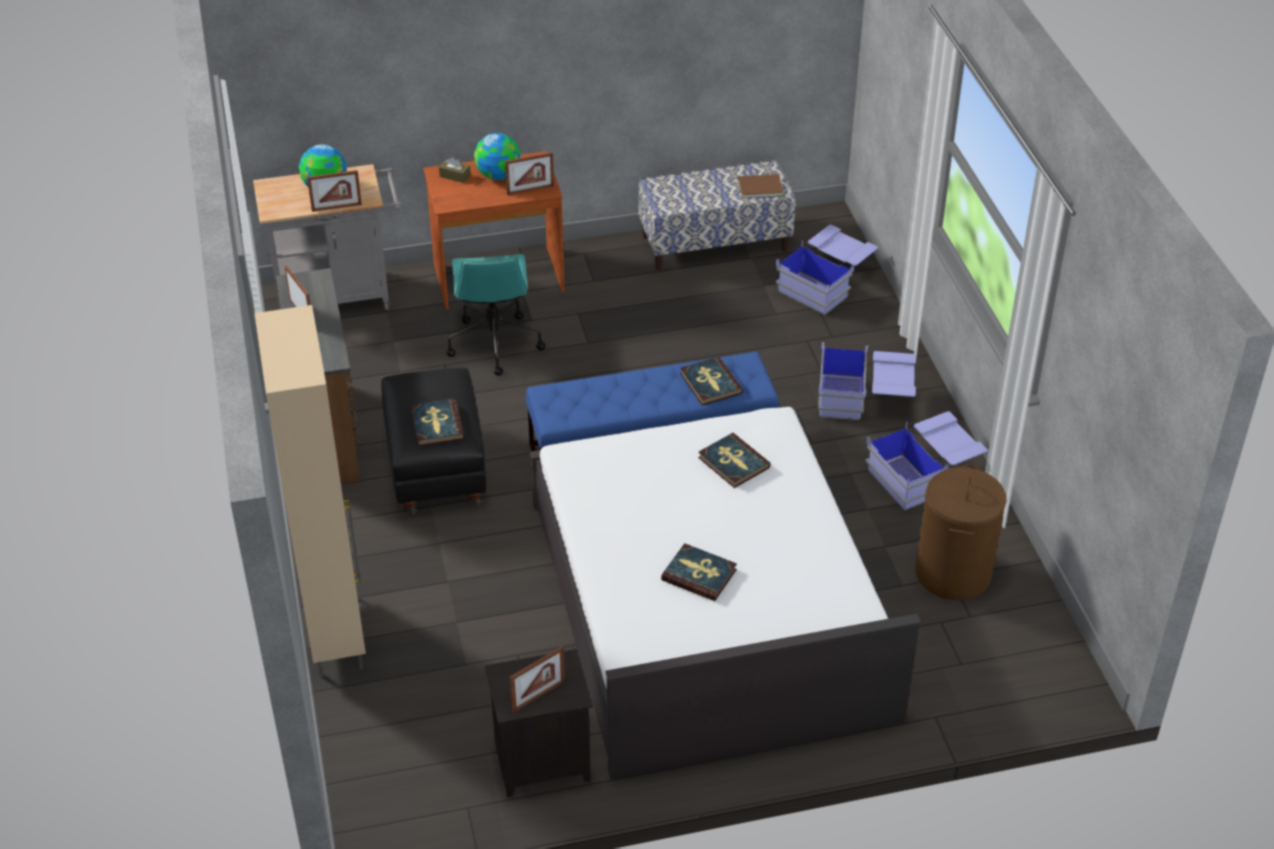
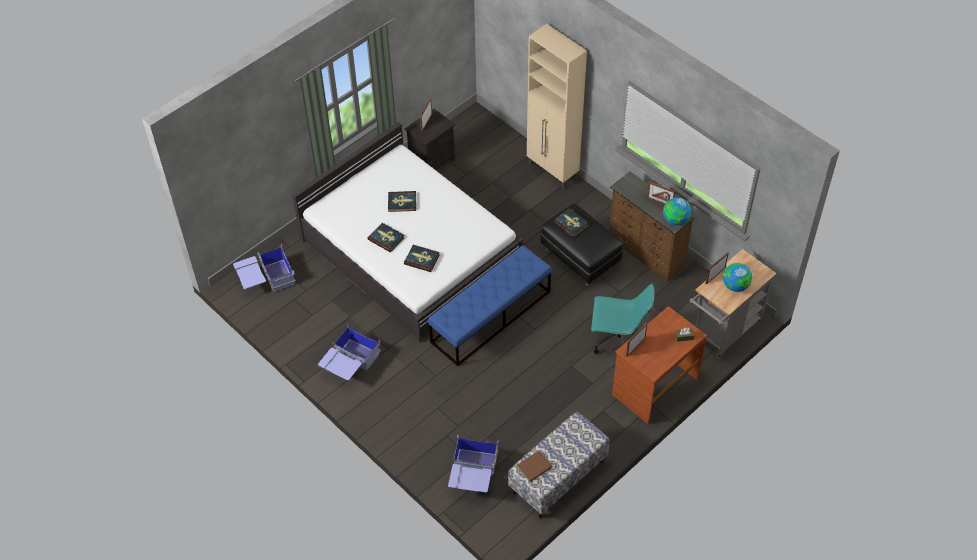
camera: 150 degrees right, 10 degrees up
(494, 343) = (618, 342): turquoise office chair -> turquoise office chair turned 135 degrees clockwise
(498, 175) = (662, 349): globe -> globe (675, 220)
(710, 383) = (465, 308): book -> book (386, 238)
(864, 400) = (404, 399): blue storage box -> blue storage box (266, 280)
(953, 573) = (311, 317): brown laundry basket -> none

